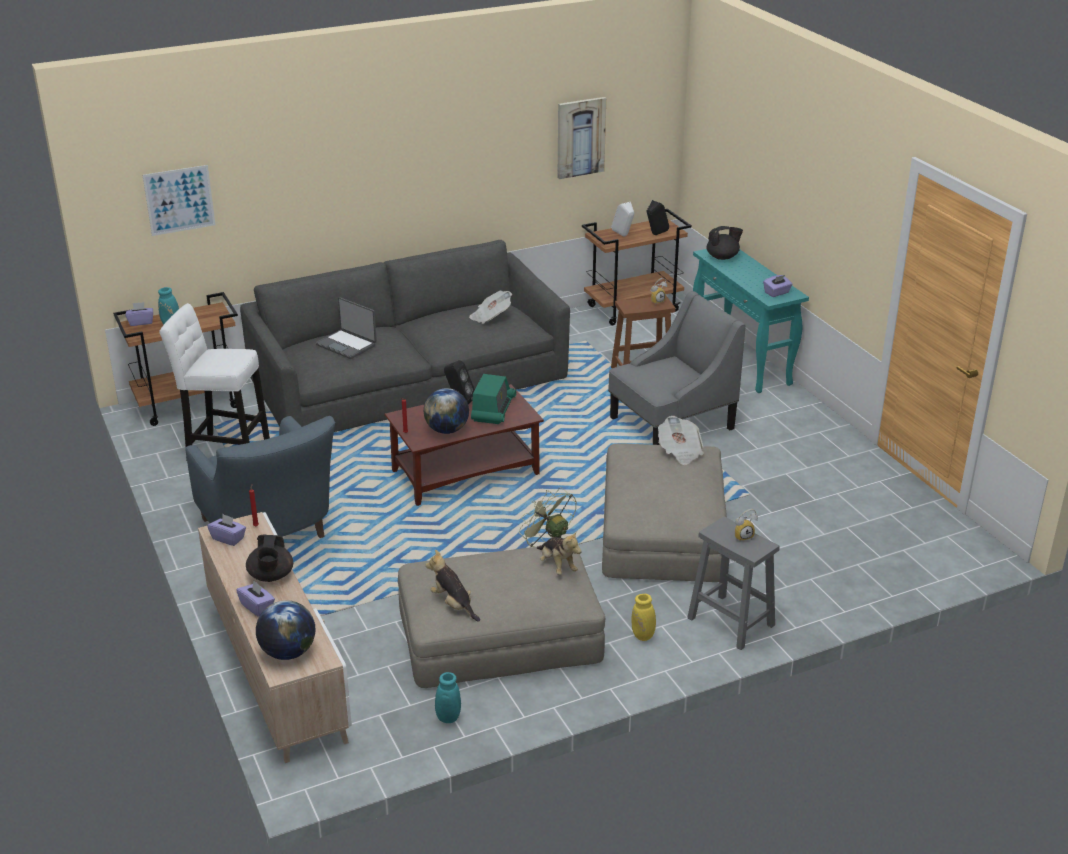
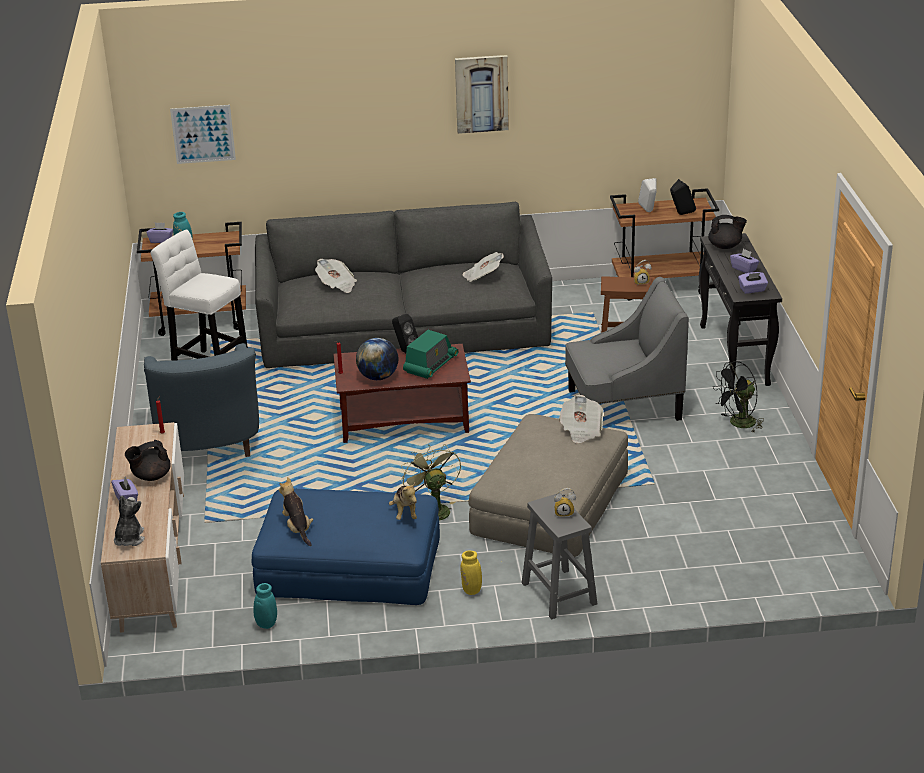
camera: 20 degrees right, 0 degrees up
(228, 538) = (135, 439): purple tissue box -> purple tissue box (744, 269)
(271, 576) = (151, 476): black teapot -> black teapot turned 45 degrees clockwise
(288, 652) = (129, 538): globe -> plush toy
(347, 345) = (337, 285): laptop -> newspaper
(499, 635) = (349, 566): beige ottoman -> blue ottoman
(580, 137) = (609, 109): picture -> picture (481, 93)
(742, 362) = (735, 356): turquoise console table -> black console table
(787, 425) = (738, 424): none -> black fan

